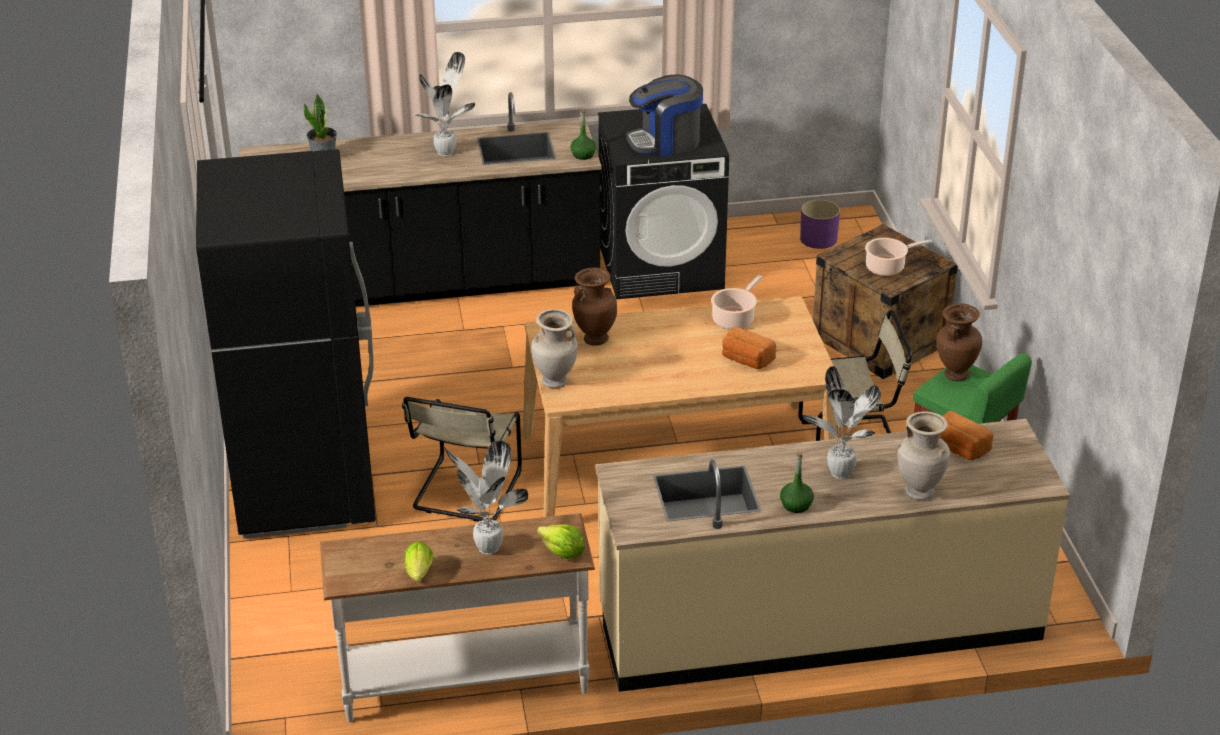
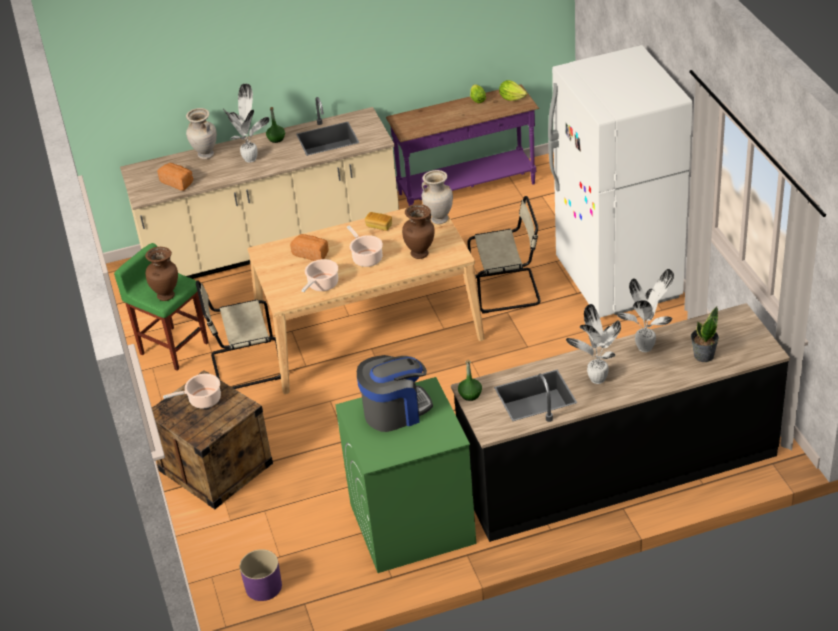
camera: 175 degrees right, 5 degrees up
(305, 485) = (618, 279): black fridge -> white fridge
(464, 680) = (467, 189): white console table -> purple console table
(465, 492) = (508, 290): beige chair -> beige chair turned 75 degrees clockwise
(486, 548) = (446, 115): potted plant -> potted plant (646, 347)
(562, 553) = (404, 119): lettuce -> lettuce (512, 98)
(644, 385) = (379, 226): none -> bread
(661, 267) = (411, 524): black washing machine -> green washing machine
(670, 344) = (366, 258): none -> cooking pot

